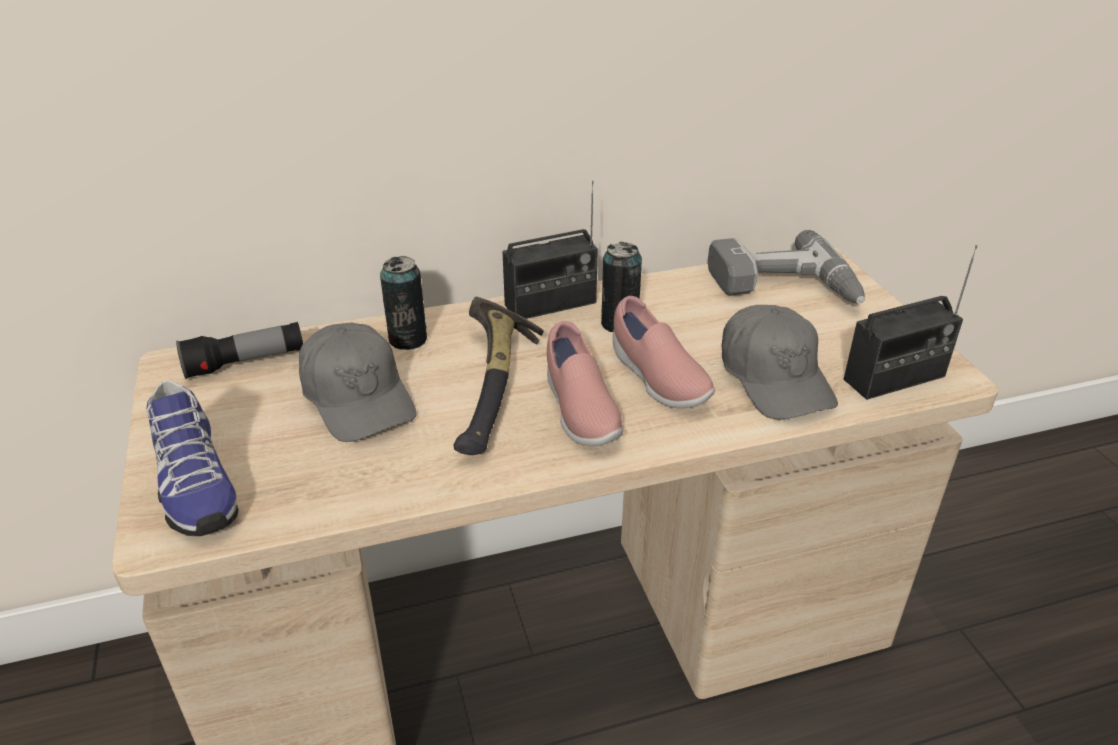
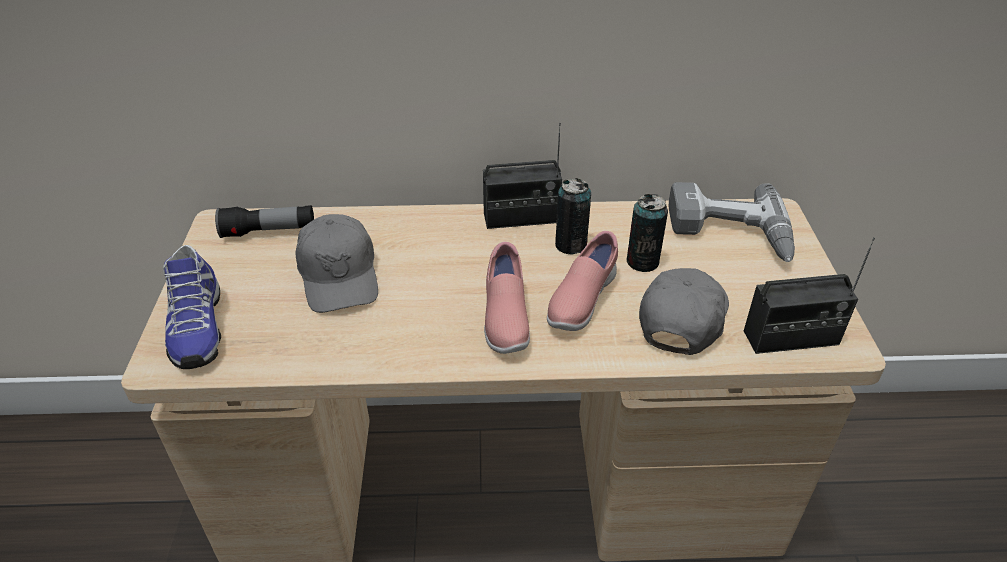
camera: 15 degrees right, 5 degrees up
(408, 339) = (396, 231): can -> can (642, 262)
(498, 388) = (448, 286): hammer -> none
(657, 378) = (581, 301): pink shoe -> pink shoe turned 45 degrees clockwise
(774, 377) = (682, 318): grey cap -> grey cap turned 150 degrees counterclockwise

